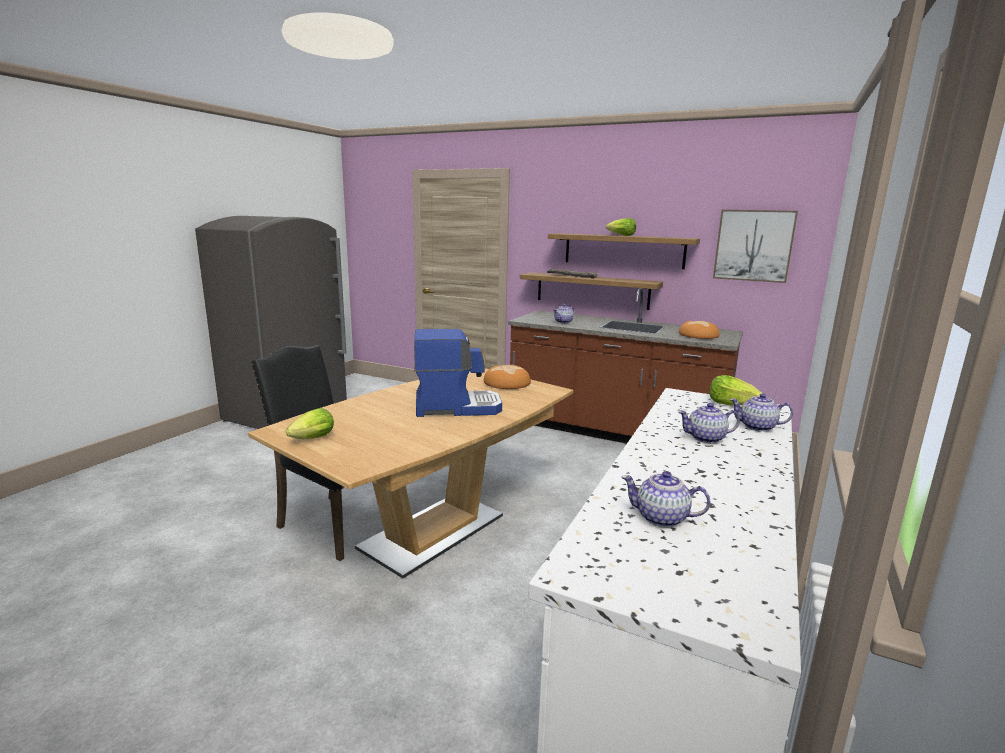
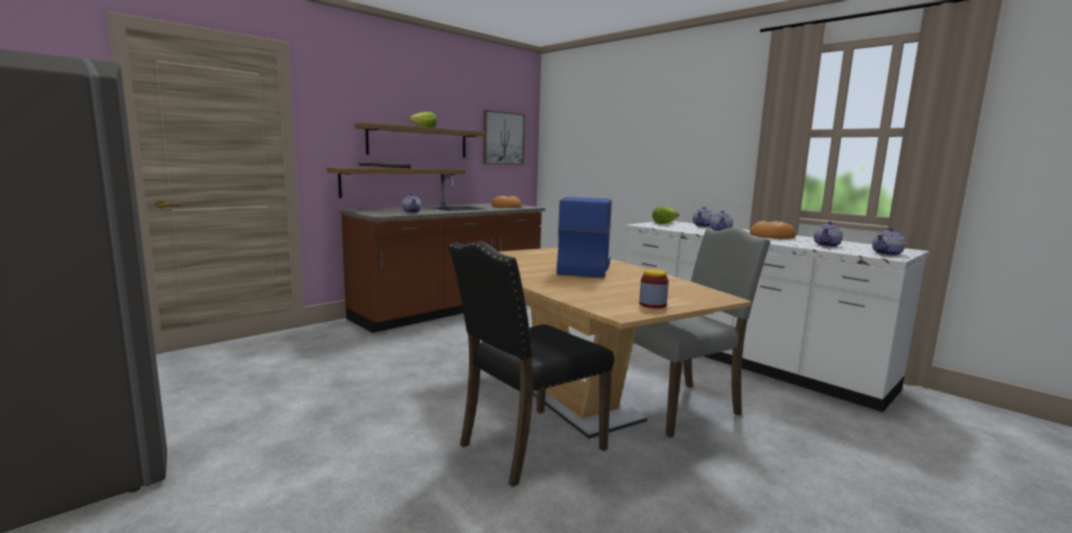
camera: 70 degrees left, 5 degrees down
(310, 439) = (652, 305): lettuce -> jar
(452, 601) = (680, 406): none -> grey chair
(507, 383) = (527, 254): bread -> bread (771, 236)
(619, 575) = (887, 254): none -> teapot

